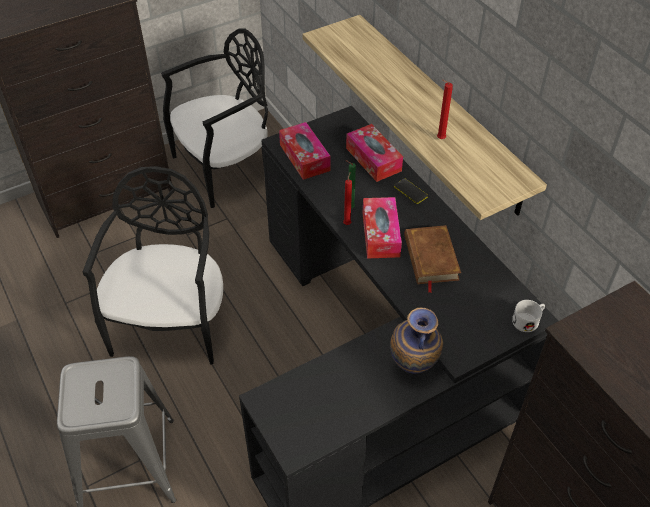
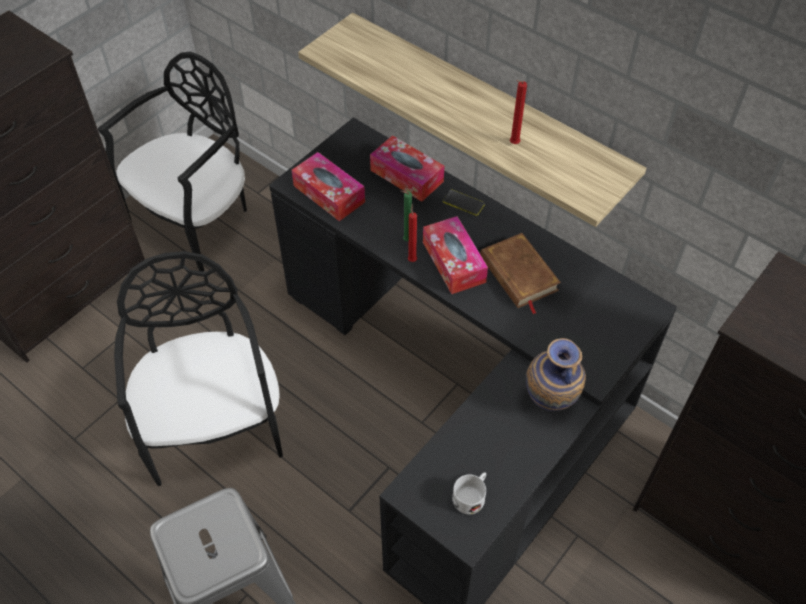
camera: 20 degrees left, 5 degrees up
(528, 320) = (646, 314): white mug -> white mug (471, 495)

